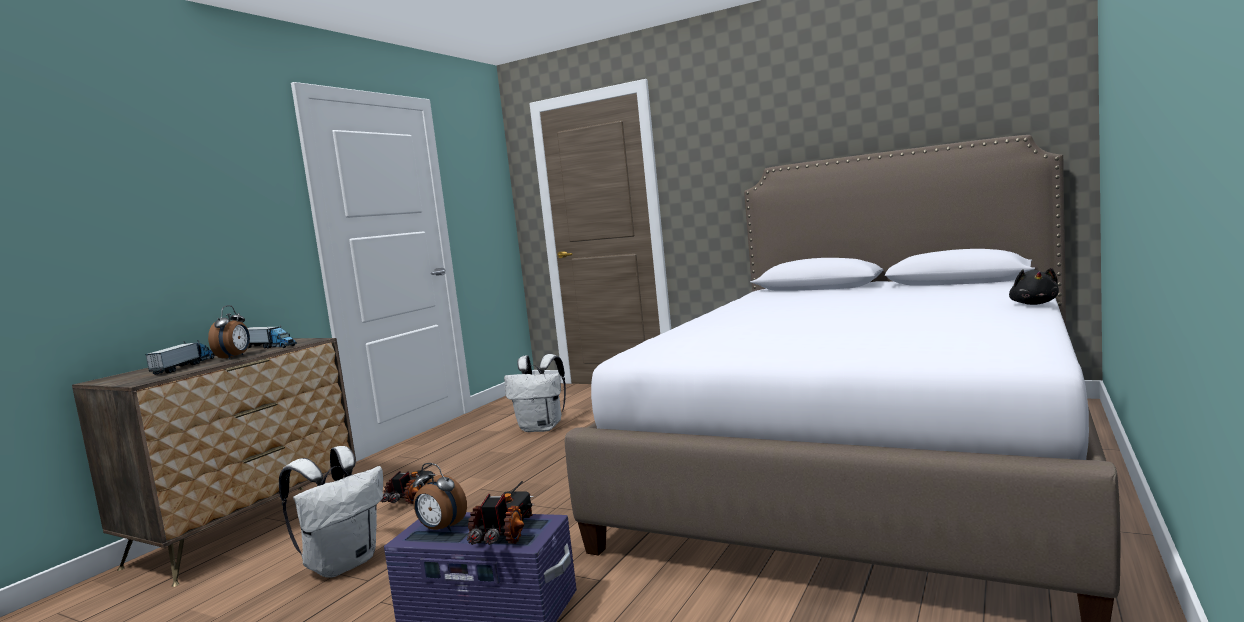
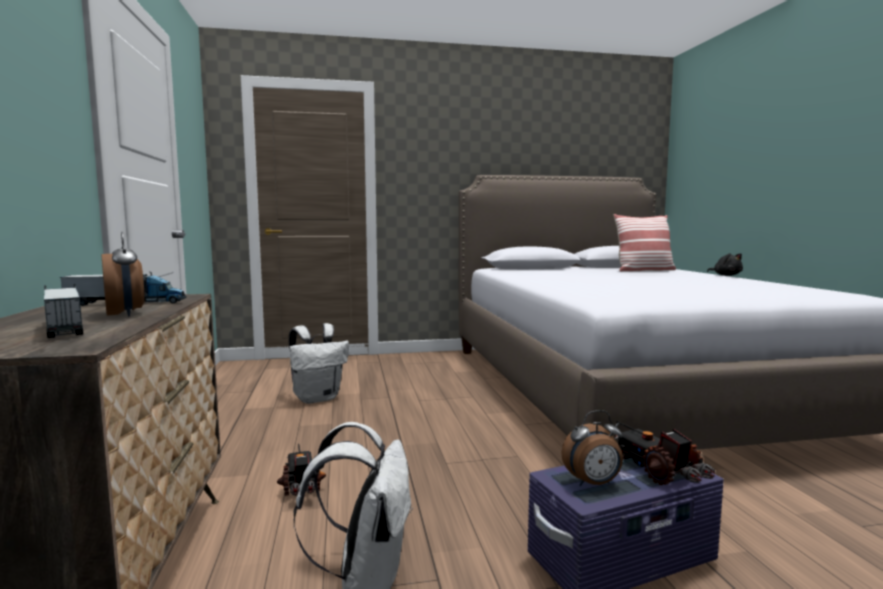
camera: 40 degrees left, 0 degrees up
(951, 291) = (643, 270): none -> pillow

